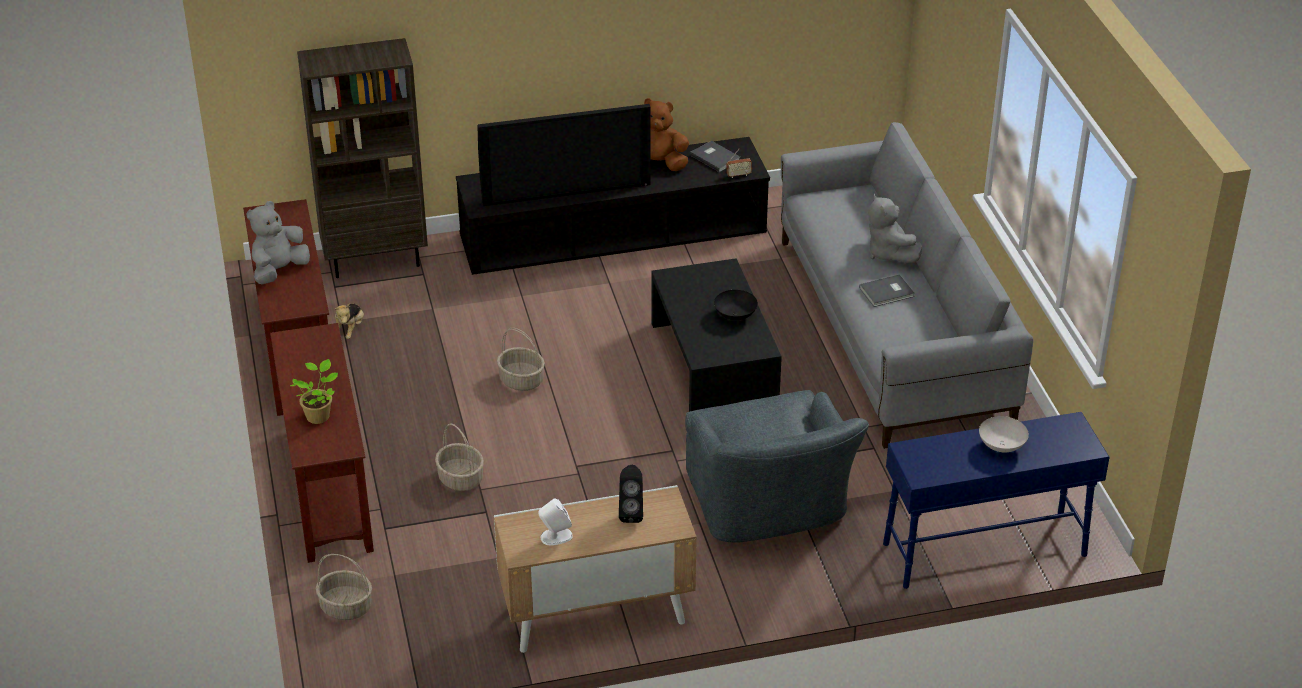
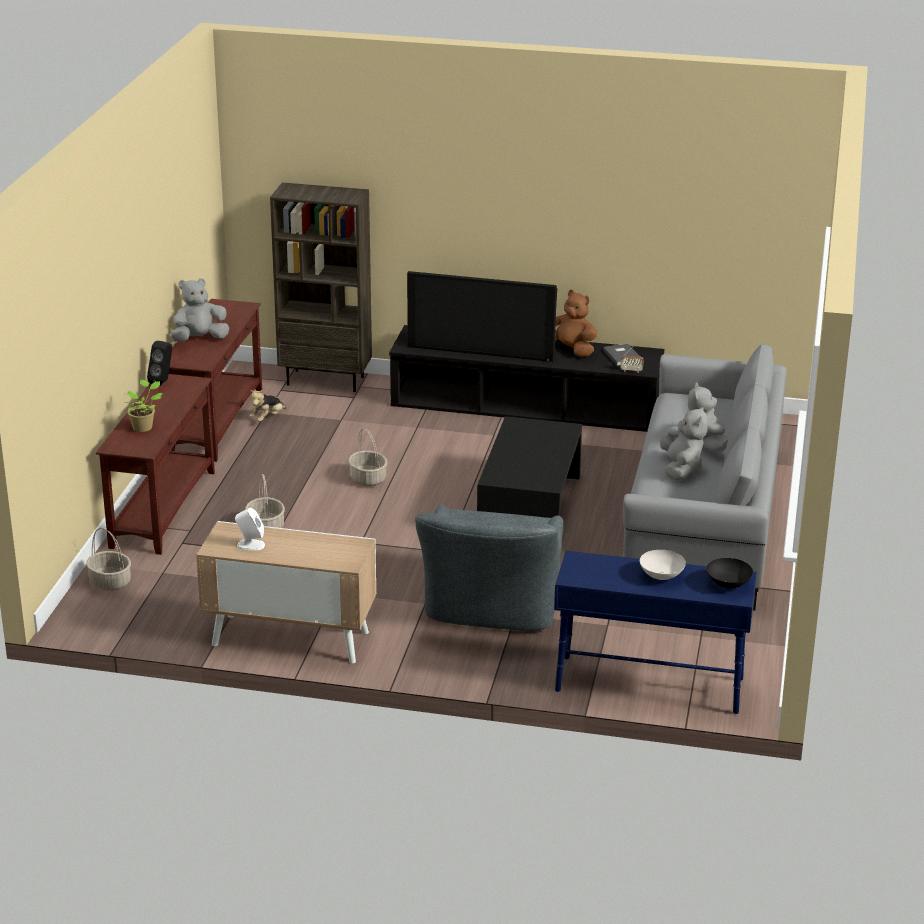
camera: 25 degrees right, 10 degrees down
(631, 513) = (322, 546): black speaker -> black speaker (163, 381)
(734, 315) = (545, 459): black bowl -> black bowl (727, 584)
(887, 293) = (681, 468): grey book -> grey plush toy

